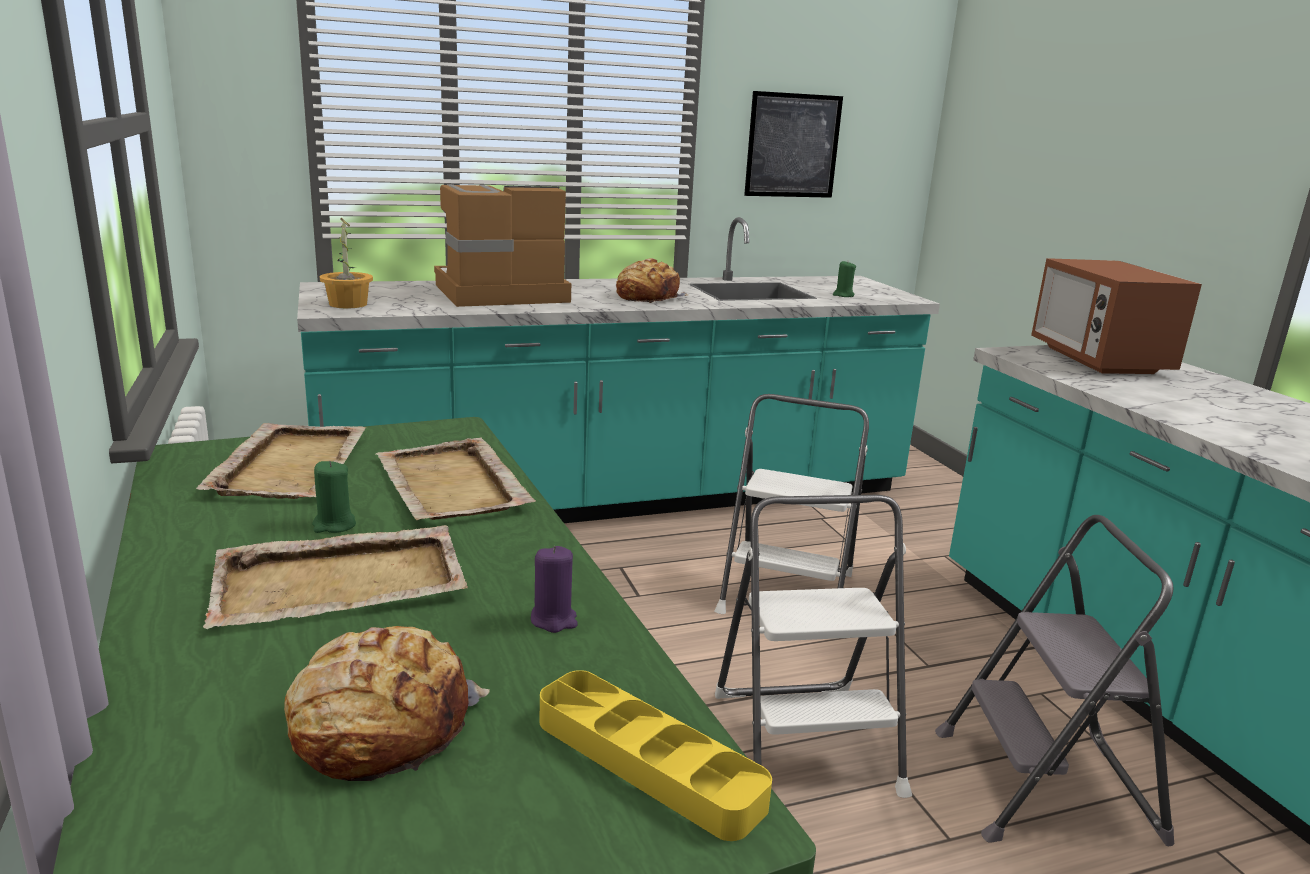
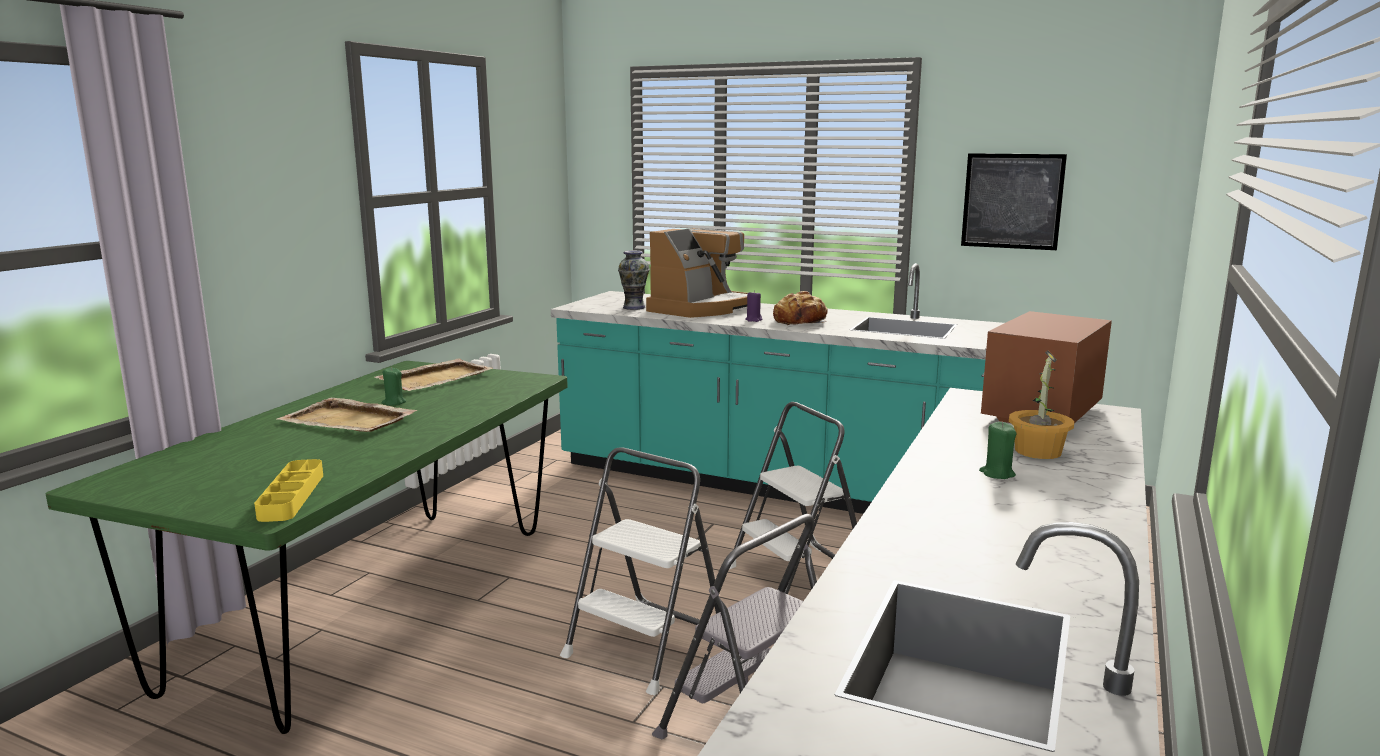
camera: 45 degrees right, 5 degrees down
(347, 304) = (596, 304): potted plant -> potted plant (1037, 451)
(380, 725) = (257, 459): bread -> none
(410, 302) = (633, 307): none -> vase
(451, 485) = (473, 400): beige tray -> none
(499, 294) = (702, 308): coffee machine -> coffee machine turned 105 degrees clockwise
(554, 619) = (377, 452): purple candle -> purple candle (753, 320)
(843, 295) = (980, 339): green candle -> green candle (997, 474)

